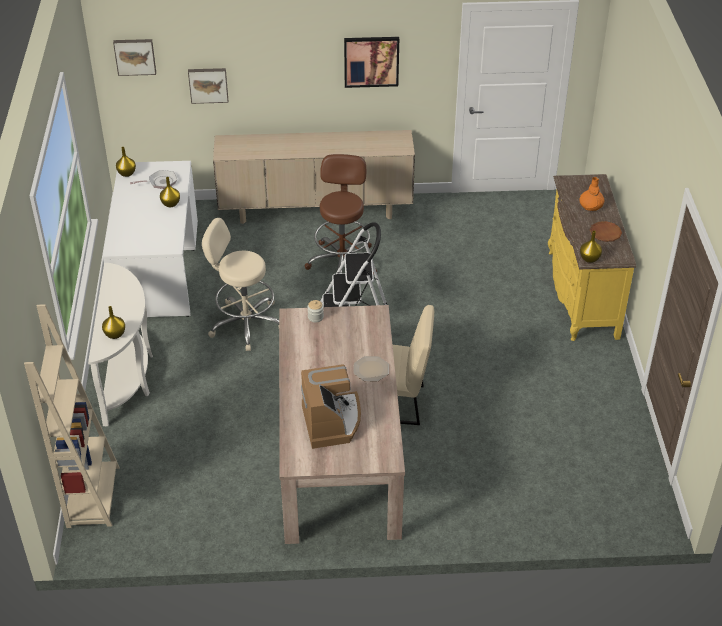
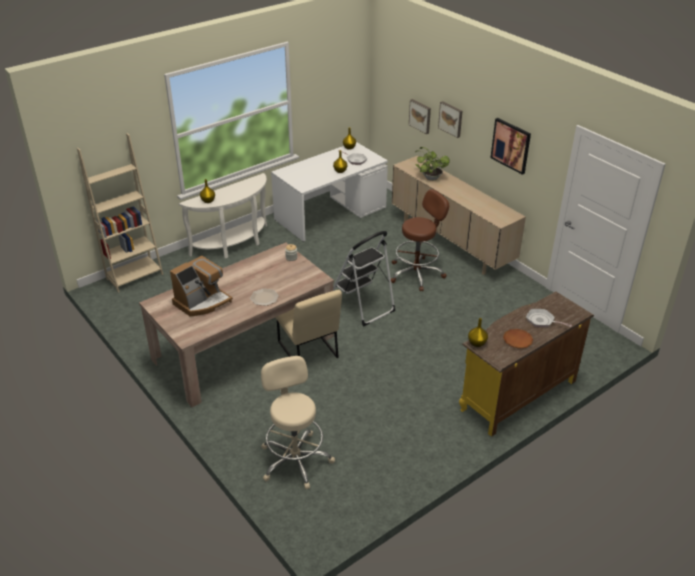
camera: 55 degrees right, 5 degrees down
(135, 56) = (389, 76): picture -> picture (451, 119)
(245, 323) = (318, 263): beige stool -> beige stool (295, 459)
(271, 149) = (430, 178): none -> potted plant
(591, 205) = (542, 321): orange vase -> frying pan

